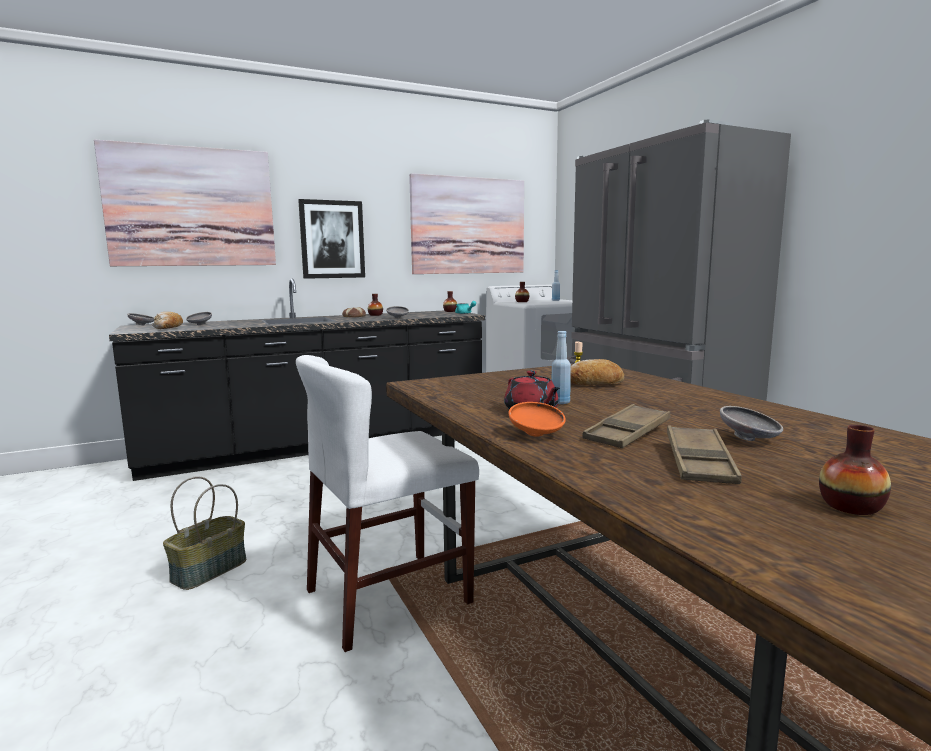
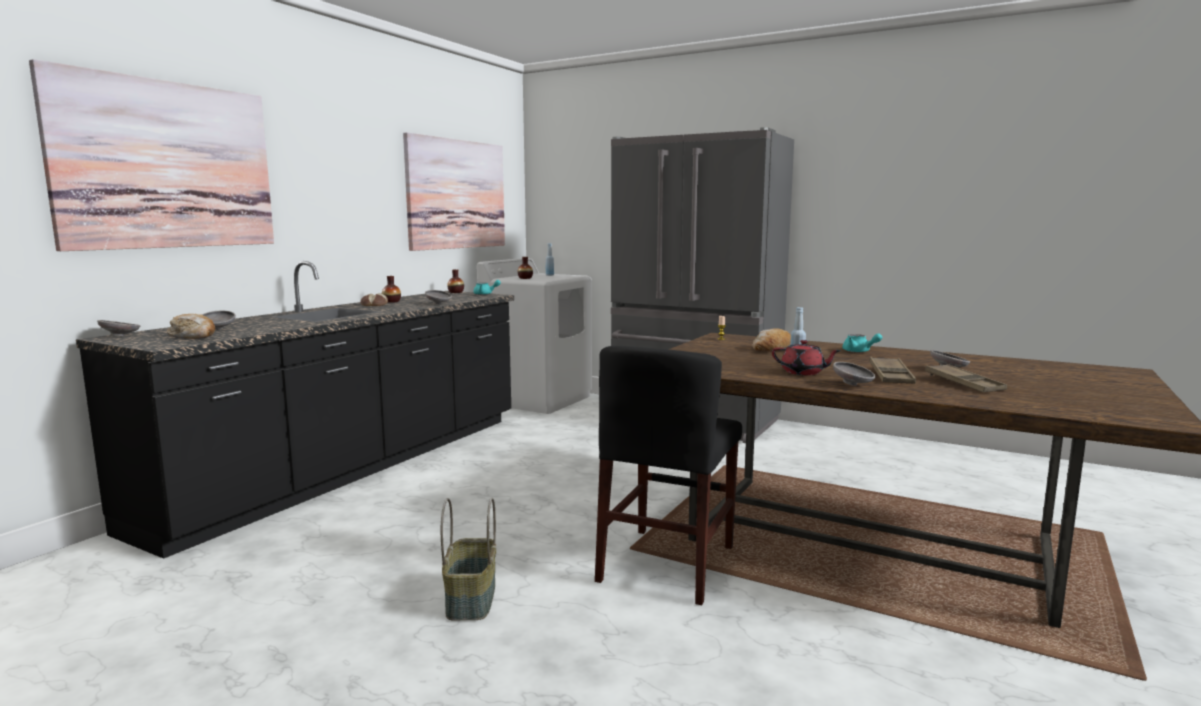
camera: 35 degrees left, 0 degrees up
(332, 239) = (330, 210): picture -> none
(388, 597) = (667, 564): white chair -> black chair
(536, 435) = (853, 385): orange bowl -> grey bowl
(695, 399) = (859, 351): none -> turquoise teapot
(851, 506) = (1059, 390): vase -> none

